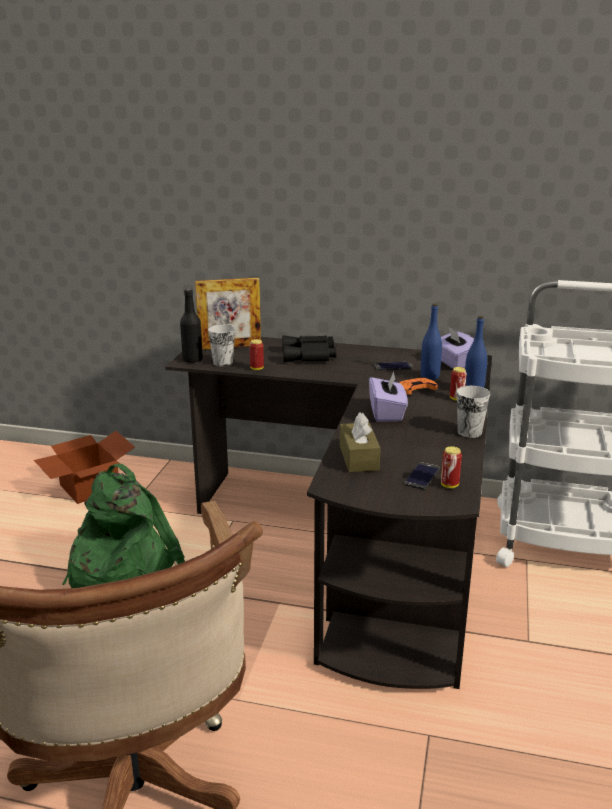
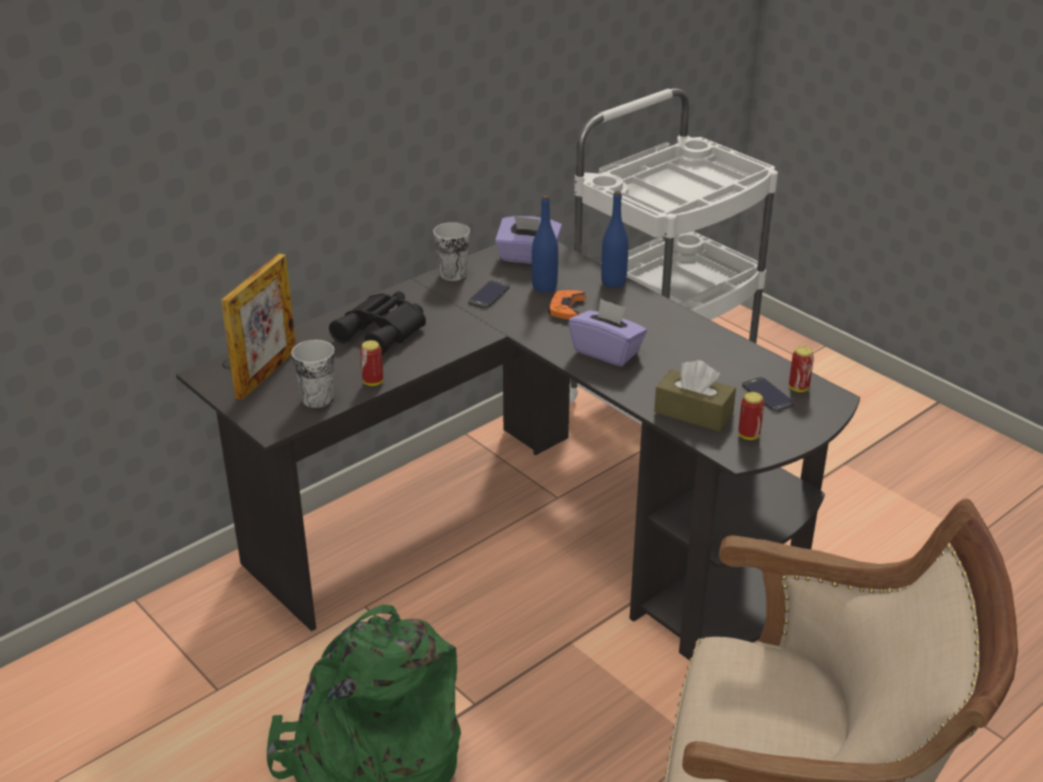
camera: 55 degrees left, 10 degrees up
(88, 487) = (106, 716): cardboard box -> none
(192, 360) = (273, 418): black bottle -> none
(456, 399) = (618, 298): can -> can (748, 435)
(469, 432) = (702, 327): cup -> cup (453, 274)

